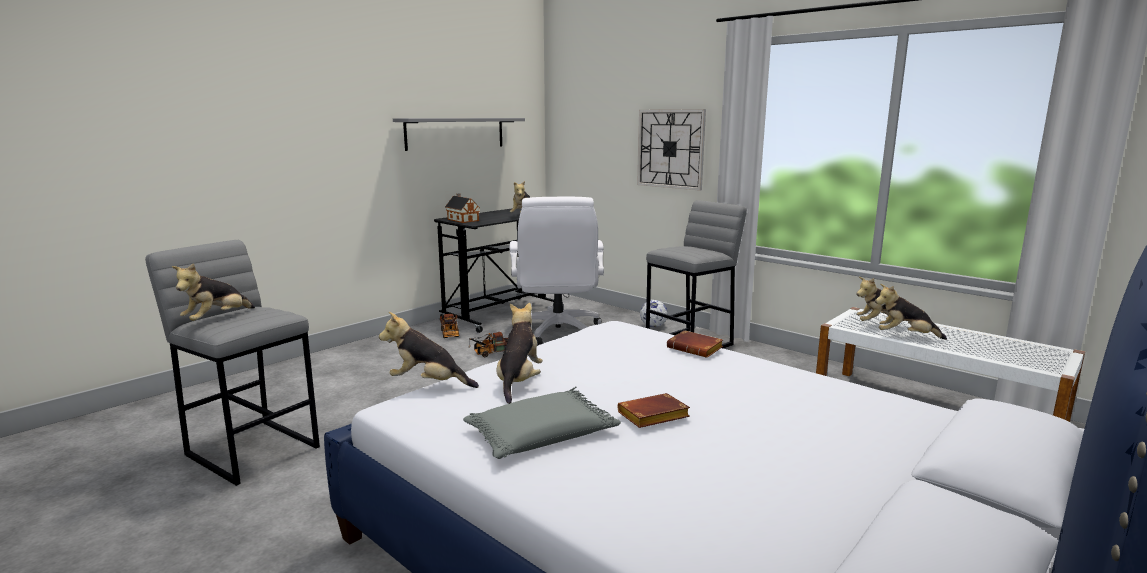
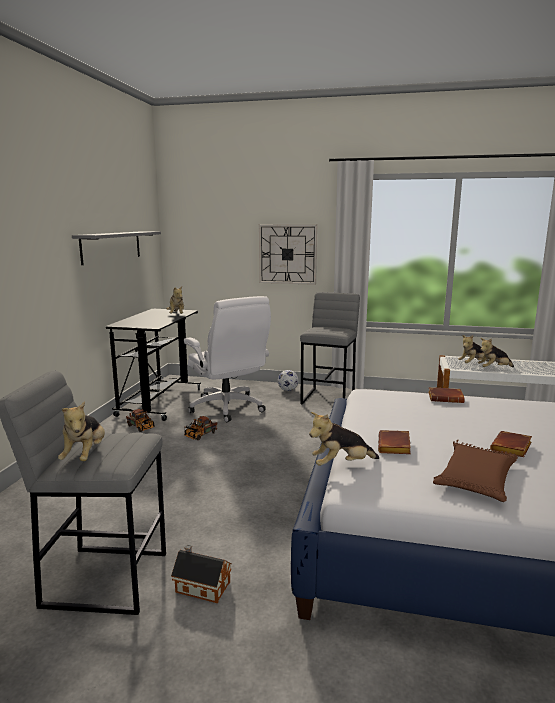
camera: 30 degrees left, 0 degrees up
(462, 220) = (134, 324): toy house -> toy house (201, 586)
(519, 382) = (395, 447): plush toy -> brown book
(541, 431) = (475, 477): grey pillow -> brown pillow

